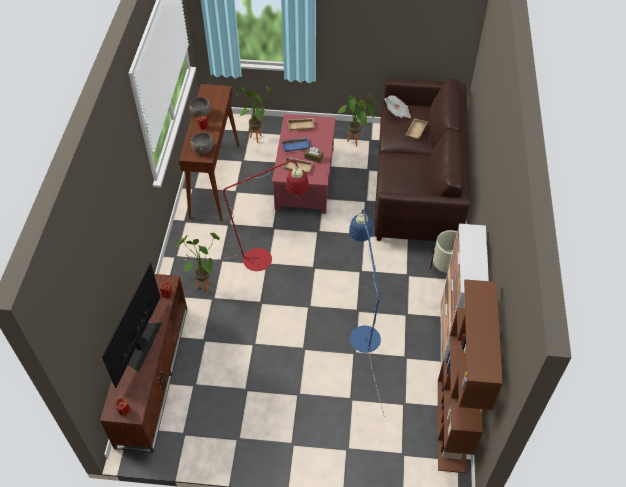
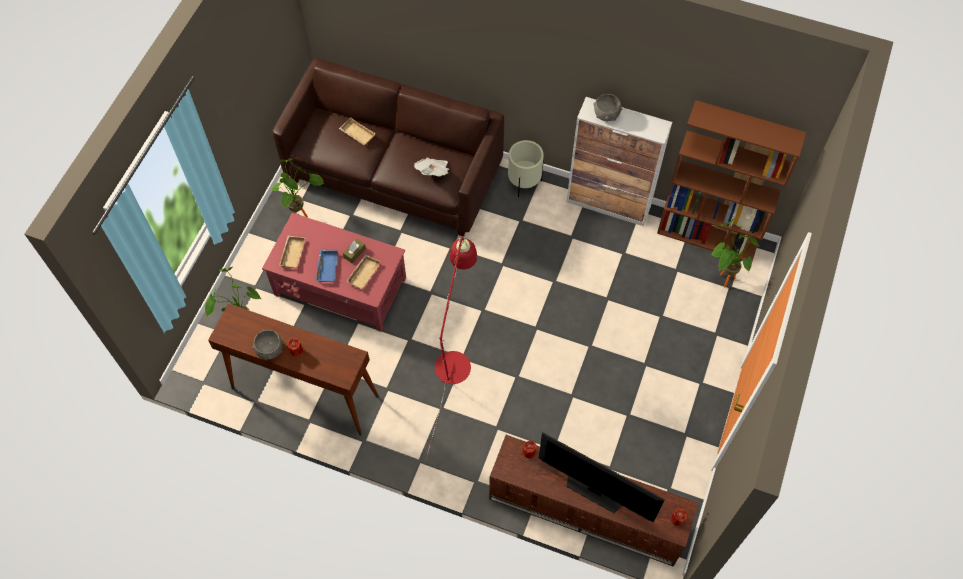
camera: 75 degrees left, 10 degrees up
(203, 149) = (339, 358): grey bowl -> grey bowl (606, 114)
(204, 284) = (473, 434): potted plant -> potted plant (722, 279)
(363, 331) = (583, 283): blue floor lamp -> none
(397, 113) = (319, 143): newspaper -> newspaper (433, 172)

